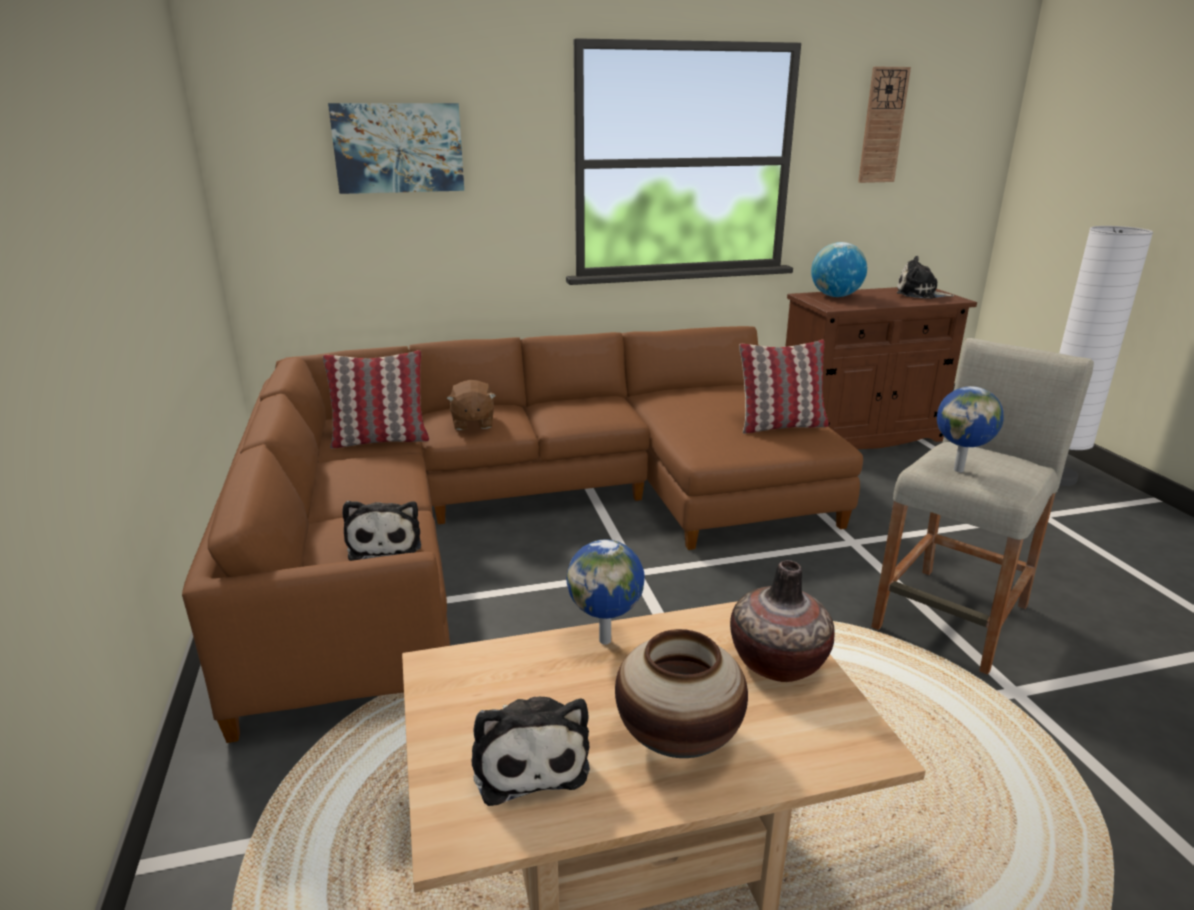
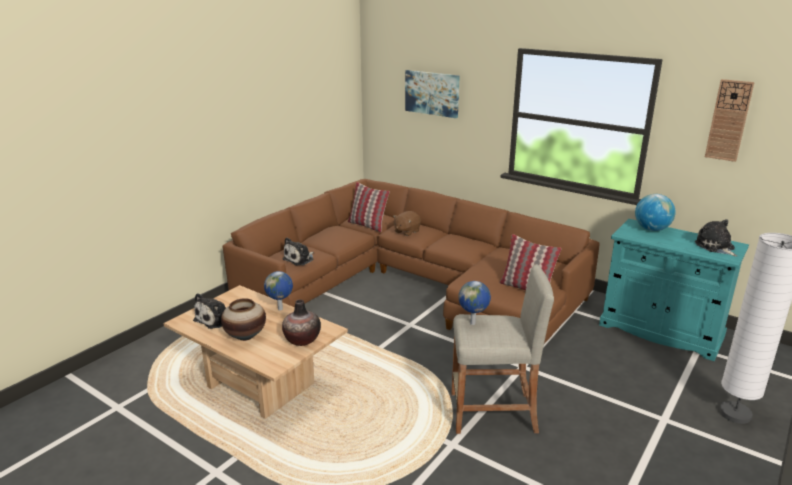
camera: 50 degrees right, 0 degrees up
(859, 435) = (660, 331): brown cabinet -> turquoise cabinet

